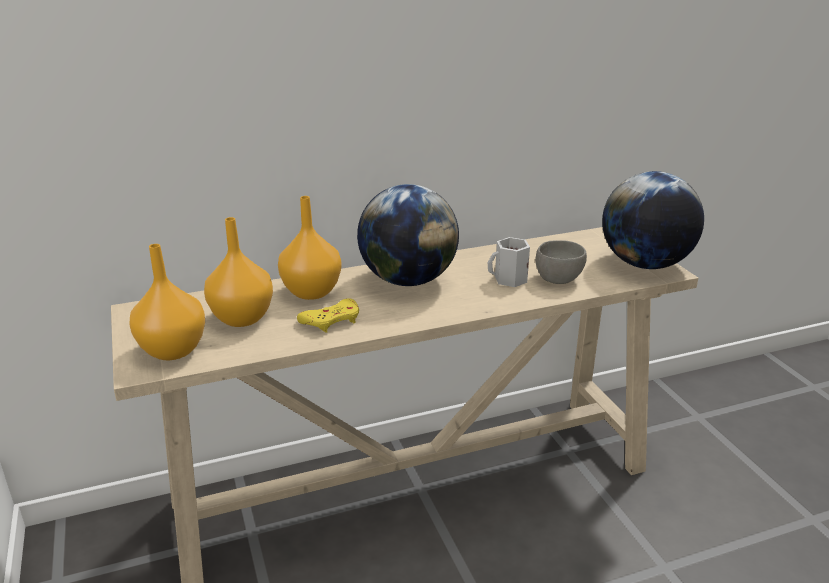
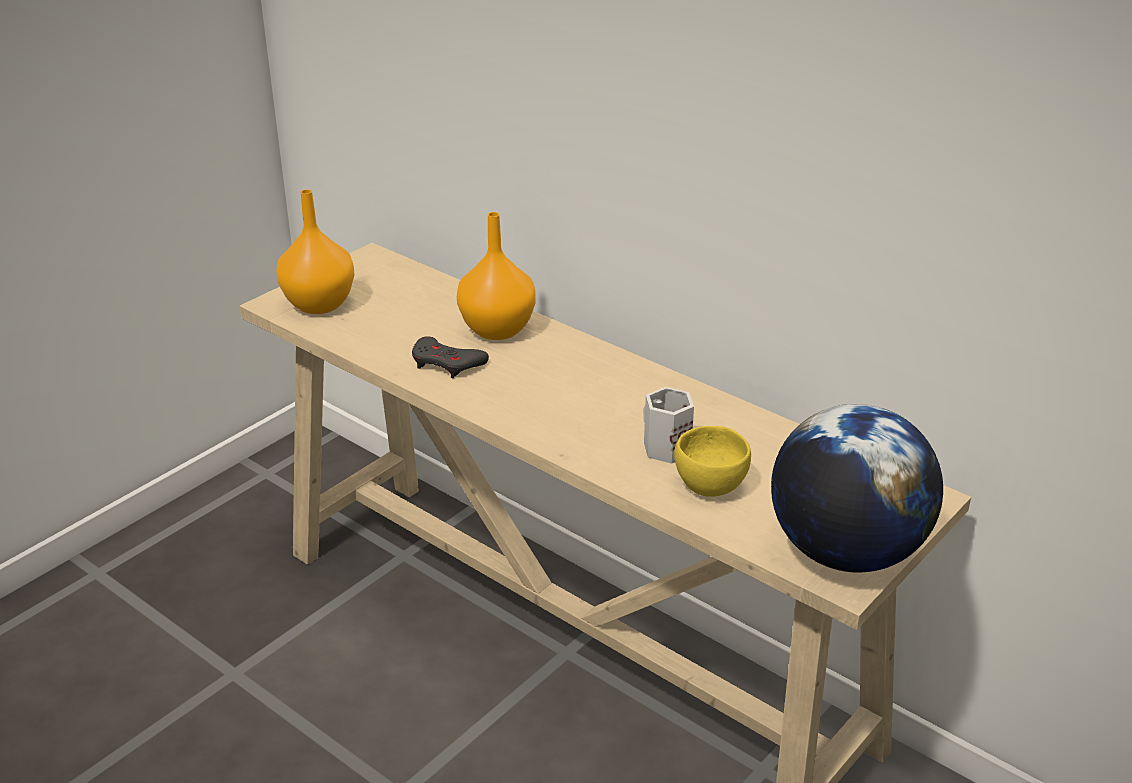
camera: 60 degrees right, 5 degrees up
(241, 318) = (404, 313): orange vase -> none
(331, 320) = (447, 363): yellow game controller -> grey game controller
(407, 280) = (586, 377): globe -> none
(557, 278) = (711, 484): grey bowl -> yellow bowl

